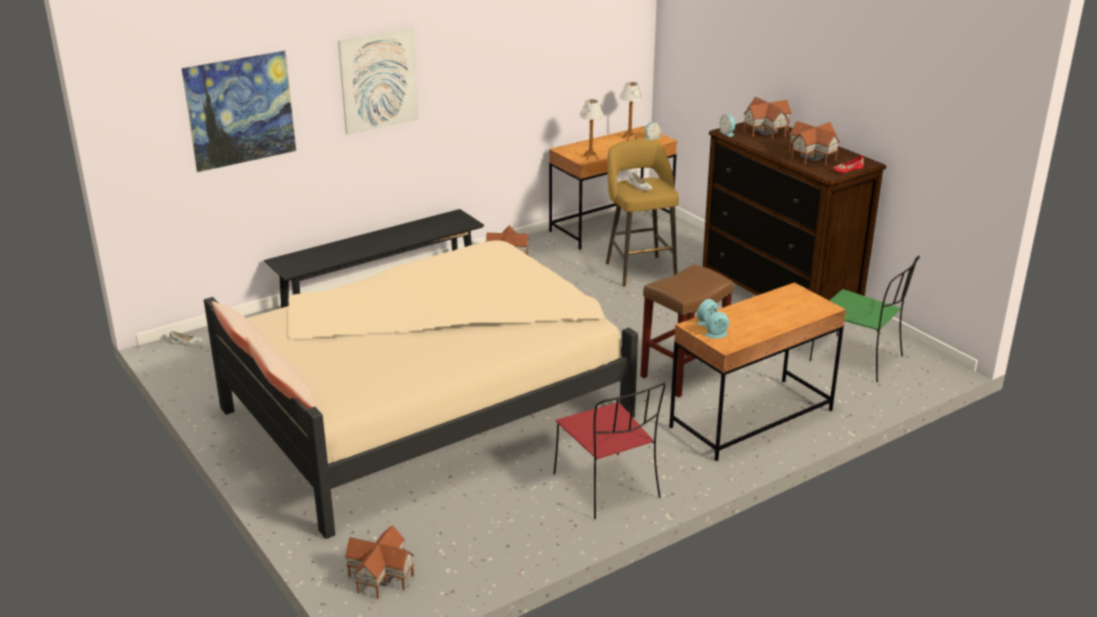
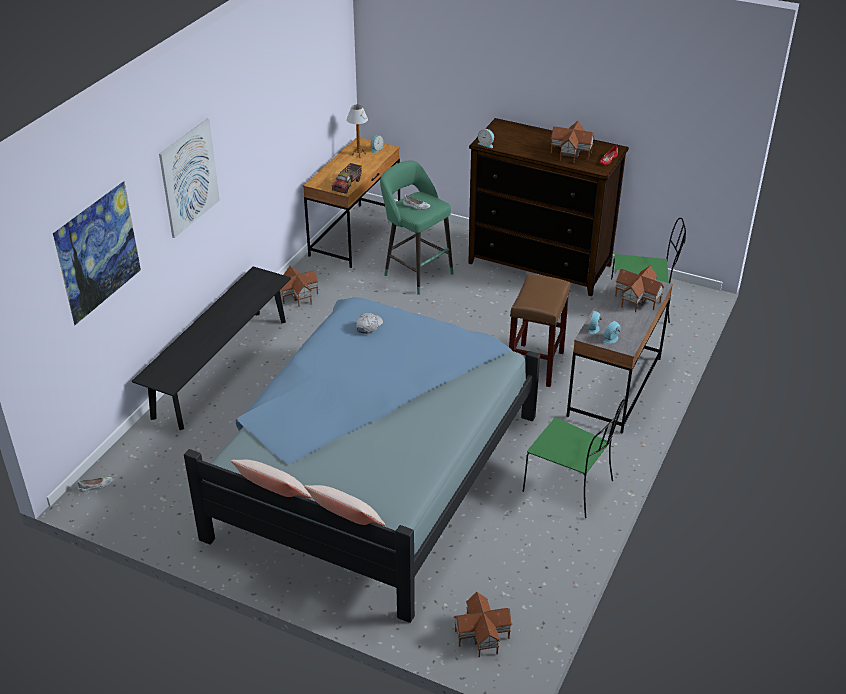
camera: 30 degrees left, 10 degrees up
(429, 404) = (371, 466): beige bed -> blue bed
(486, 262) = (369, 326): none -> white cap
(591, 157) = (347, 185): table lamp -> toy truck
(608, 487) = (570, 487): red chair -> green chair
(639, 269) = (415, 273): yellow stool -> green stool
(751, 419) = (614, 387): brown desk -> grey desk
(765, 131) = (512, 134): toy house -> toy house (637, 299)

